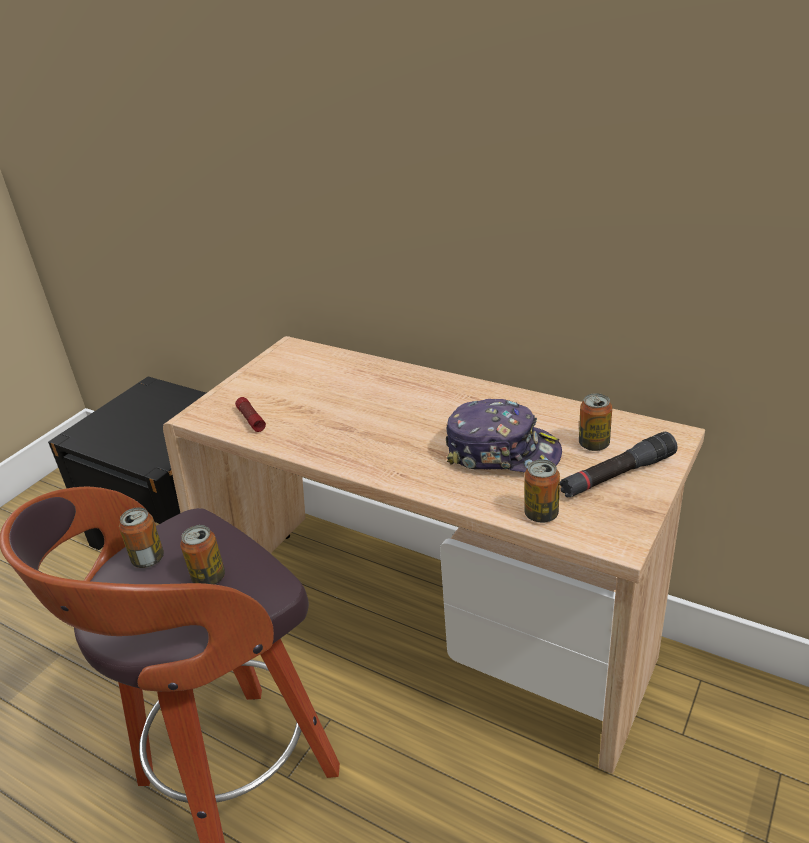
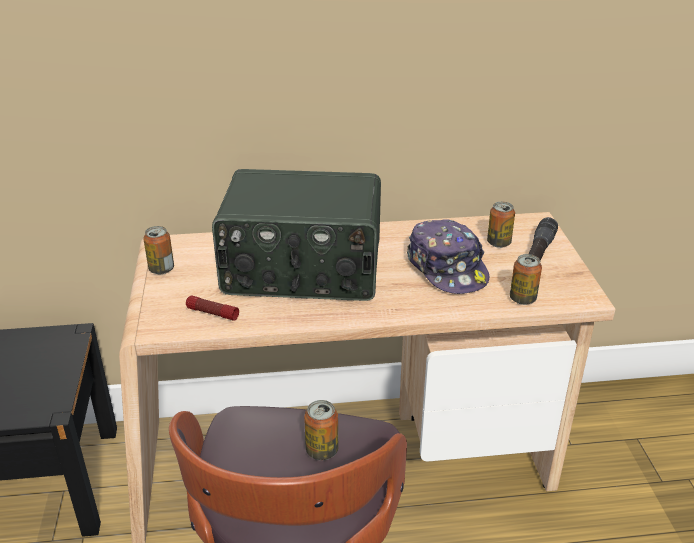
camera: 40 degrees left, 0 degrees up
(148, 559) = (247, 462): can -> can (161, 269)
(365, 407) = (302, 270): none -> radio
(502, 452) = (447, 268): cap -> cap turned 90 degrees clockwise

